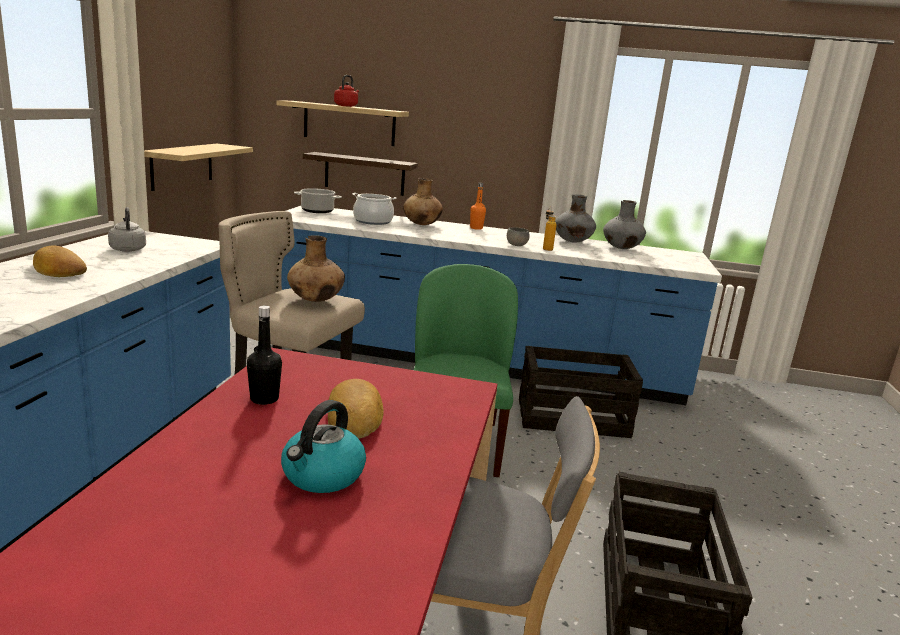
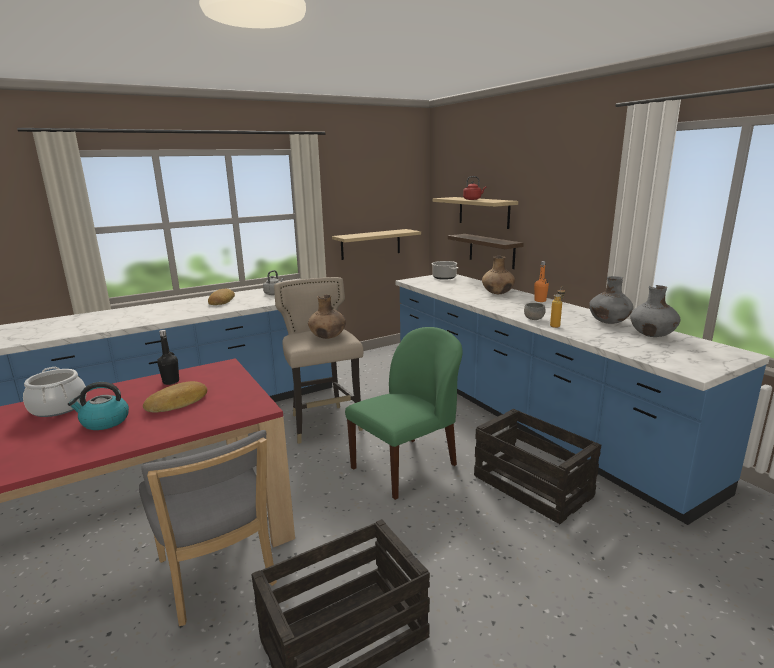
camera: 50 degrees right, 0 degrees up
(373, 221) = (463, 288): cooking pot -> cooking pot (58, 407)

